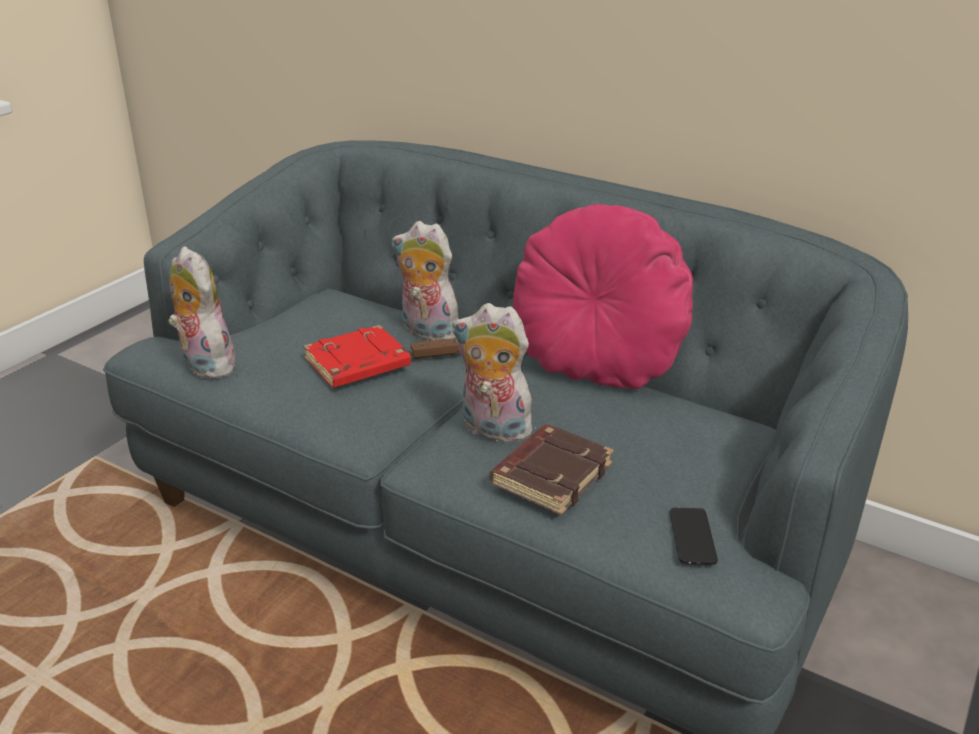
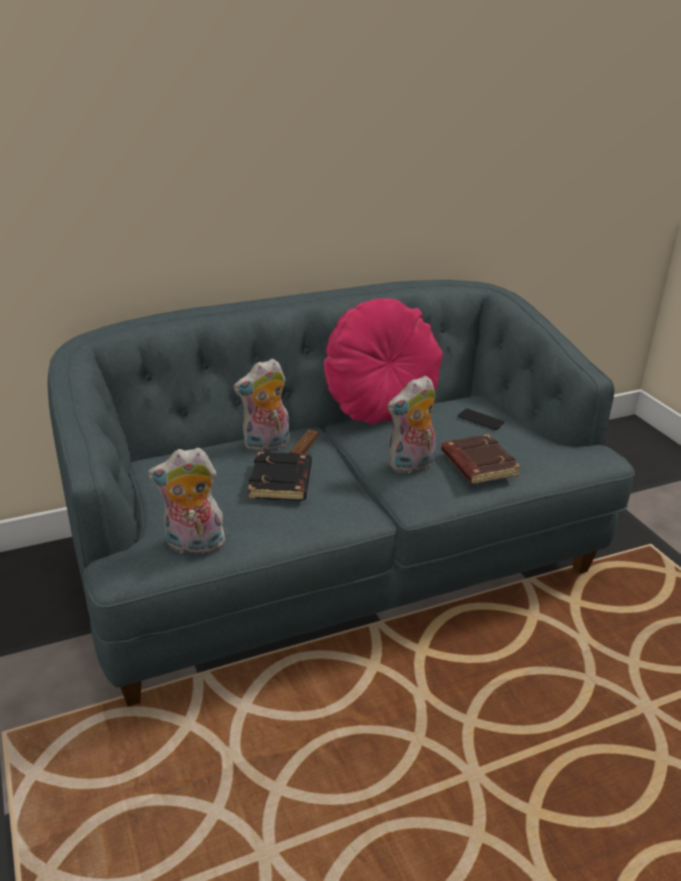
camera: 55 degrees left, 0 degrees up
(357, 365) = (282, 482): red book -> black book
(692, 536) = (560, 450): phone -> phone (480, 420)

